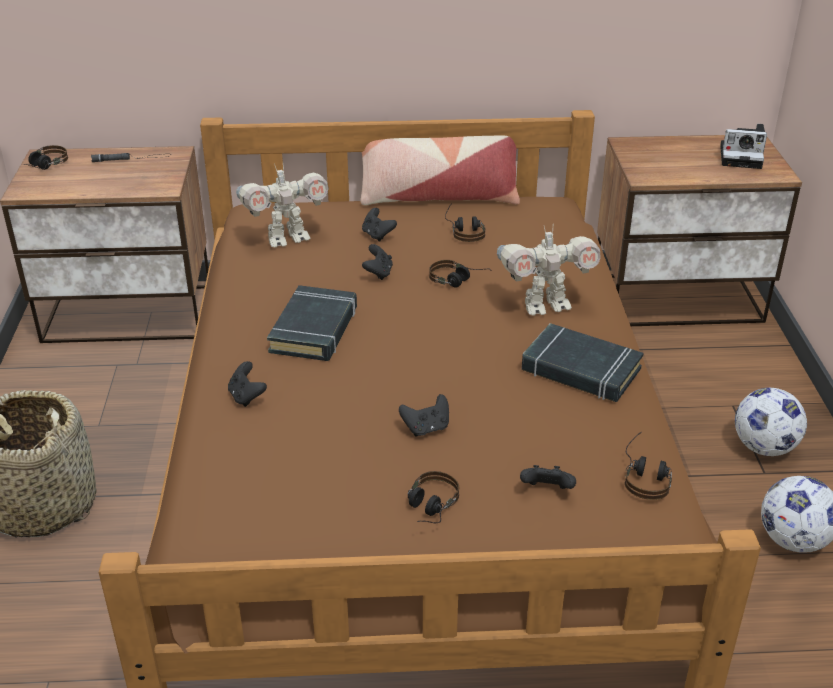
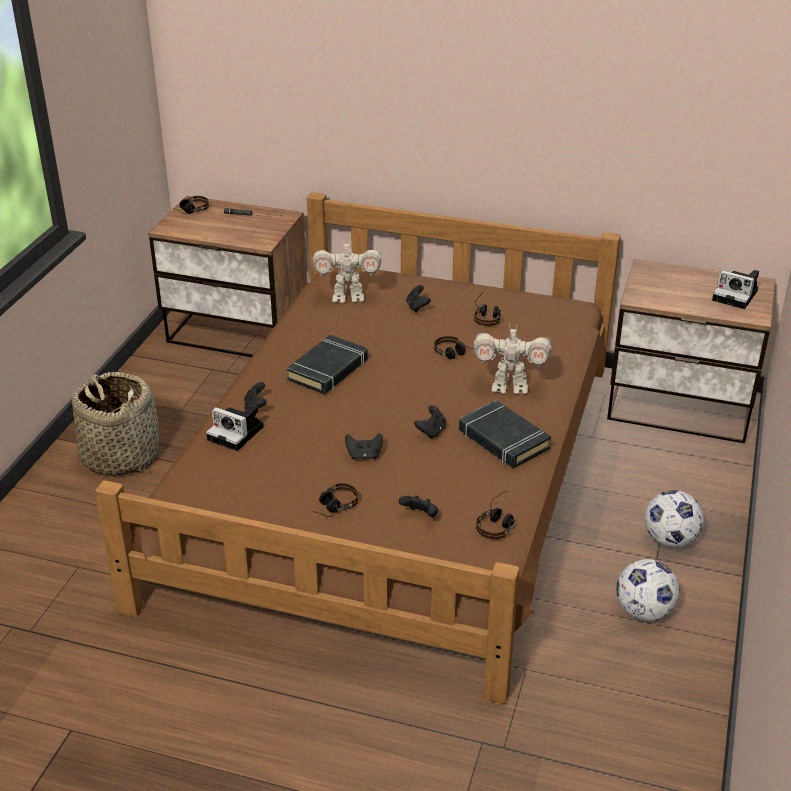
camera: 20 degrees right, 0 degrees up
(242, 437) = (238, 433): none -> camera
(378, 273) = (399, 337): black game controller -> black game controller (431, 432)
(438, 197) = (486, 284): pillow -> none

